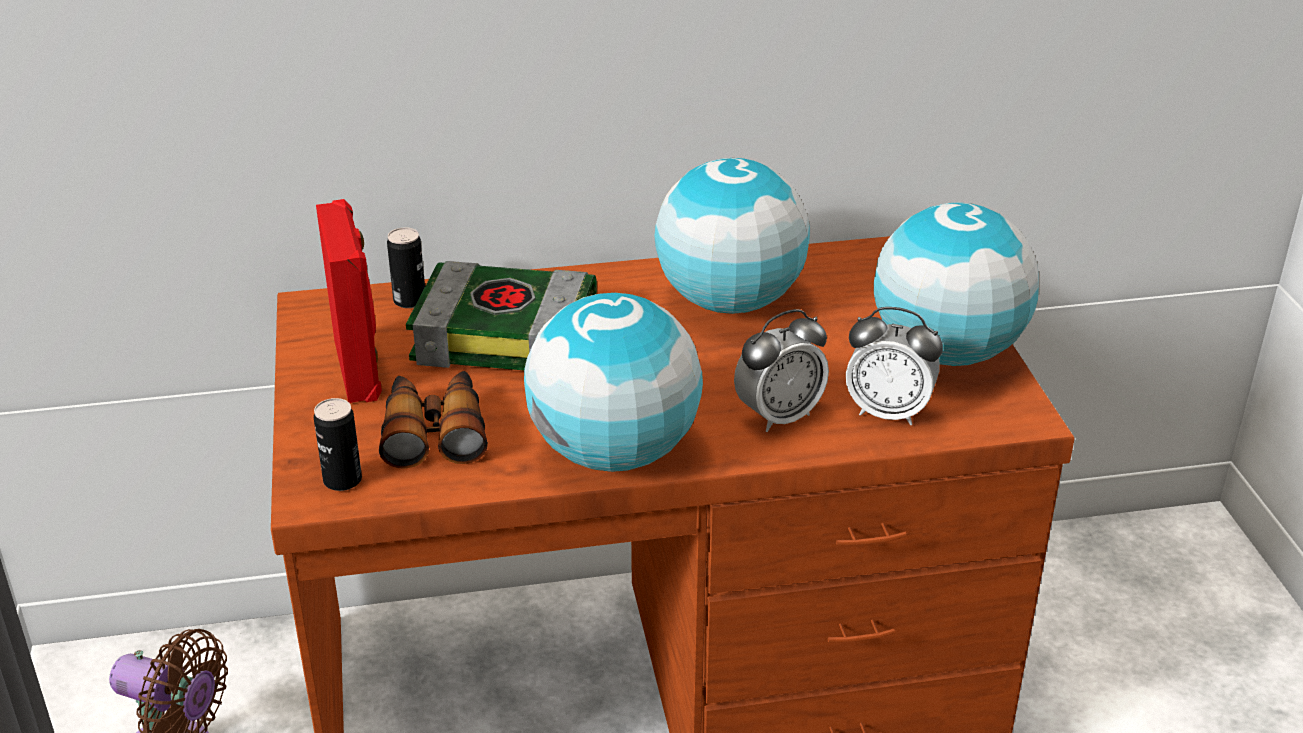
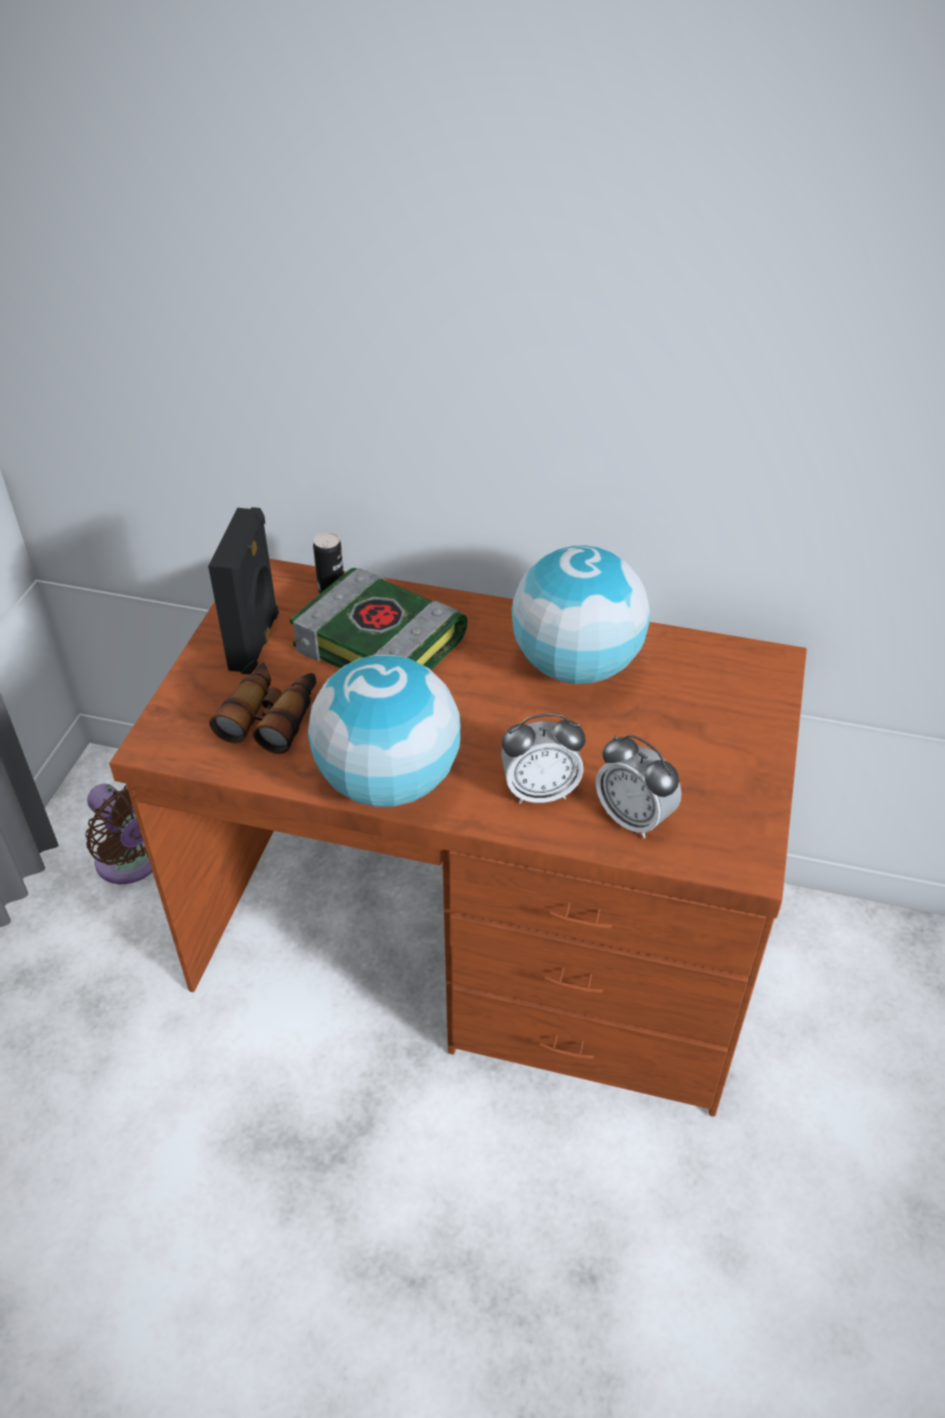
camera: 25 degrees right, 10 degrees up
(342, 480) = (181, 738): can -> none
(360, 369) = (256, 642): red speaker -> black speaker
(947, 352) = (727, 775): globe -> none

